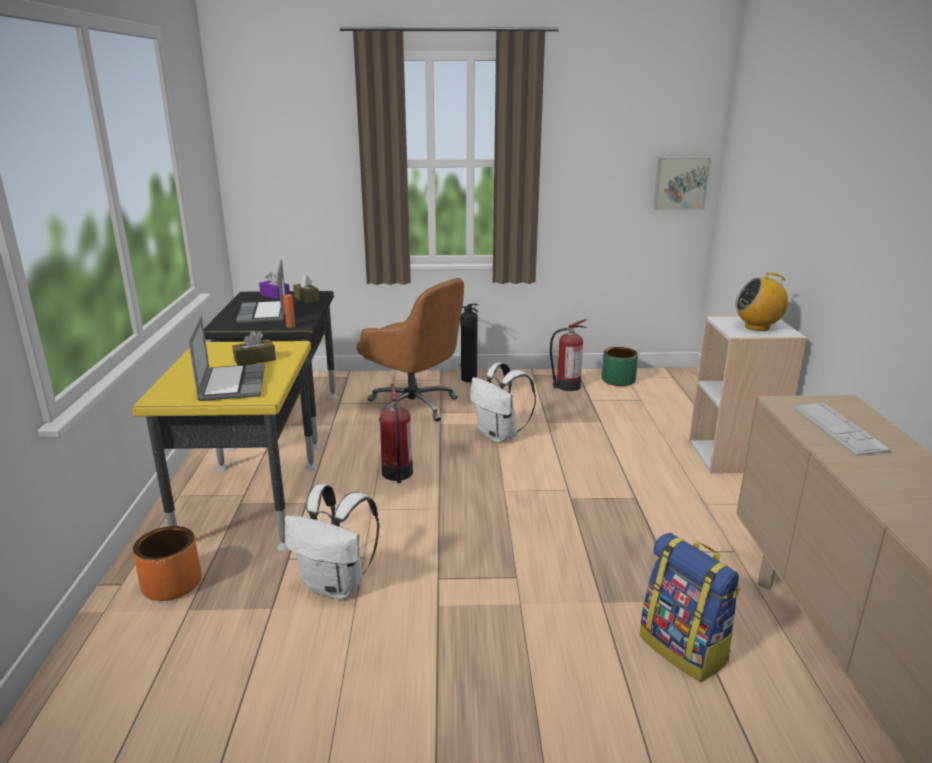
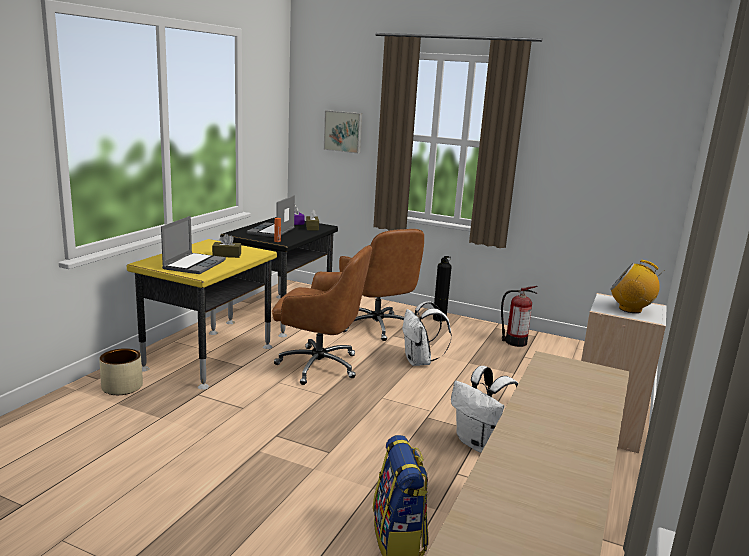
camera: 25 degrees right, 5 degrees down
(171, 584) = (122, 387): orange planter -> beige planter
(337, 585) = (210, 418): white backpack -> white backpack (480, 444)
(397, 474) = (318, 366): fire extinguisher -> brown office chair
(618, 380) = (566, 348): green planter -> none
(680, 183) = (649, 180): picture -> picture (343, 131)
(838, 429) = (564, 387): keyboard -> none

